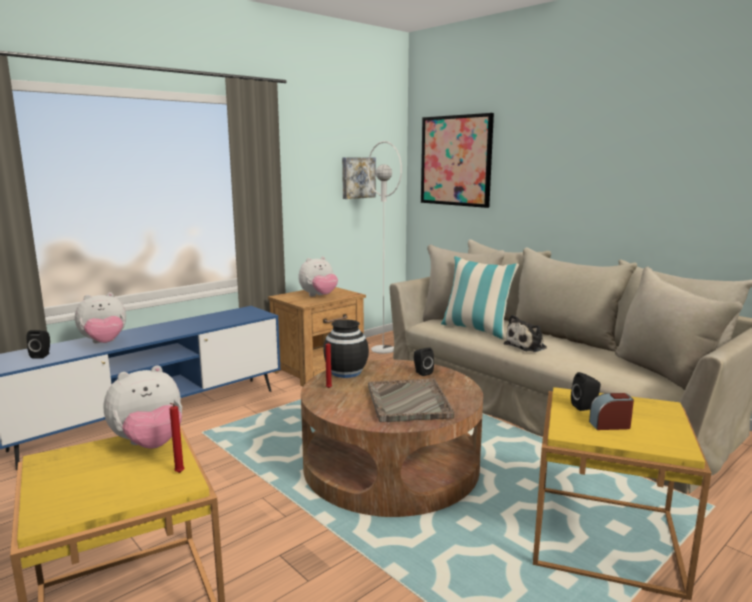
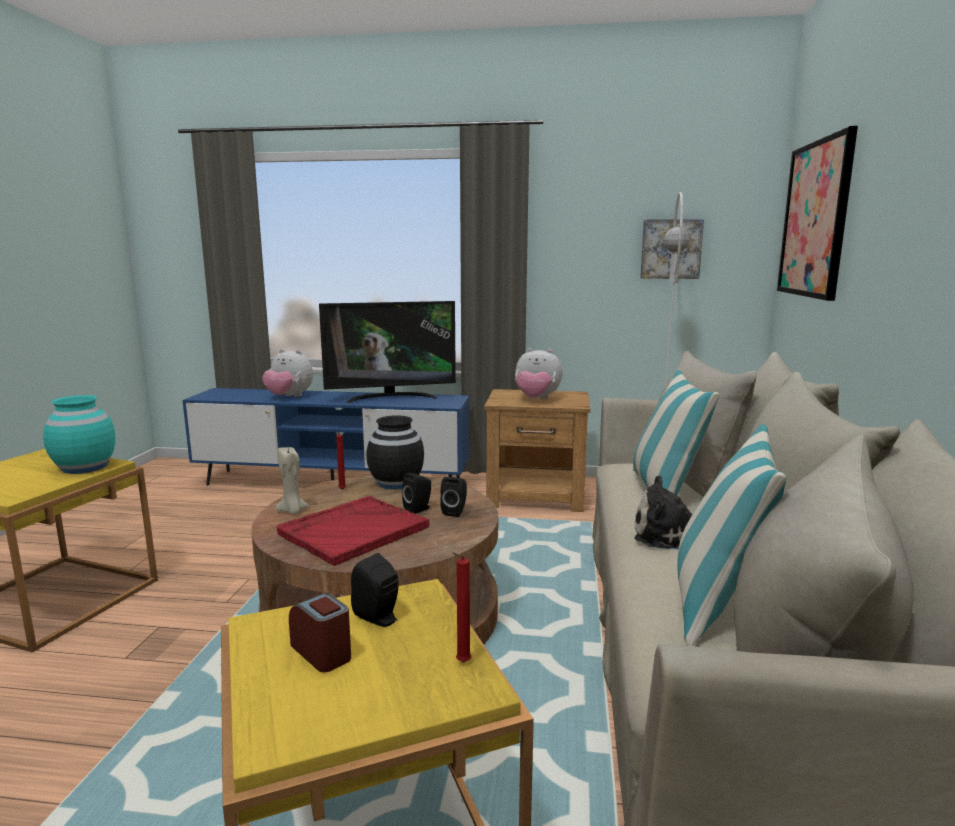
camera: 50 degrees right, 0 degrees up
(42, 355) = (239, 395): black speaker -> black speaker (419, 509)
(149, 444) = (84, 467): plush toy -> turquoise vase
(179, 473) = (30, 491): red candle -> red candle (461, 663)
(199, 321) = (390, 397): none -> television
(343, 409) = (292, 511): none -> beige candle
(408, 402) = (352, 531): grey tray -> red tray
(598, 361) = (718, 602): none -> pillow

